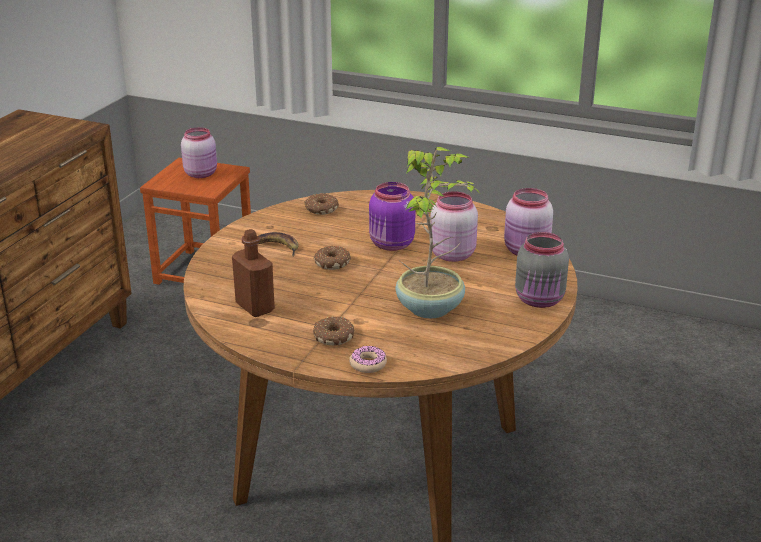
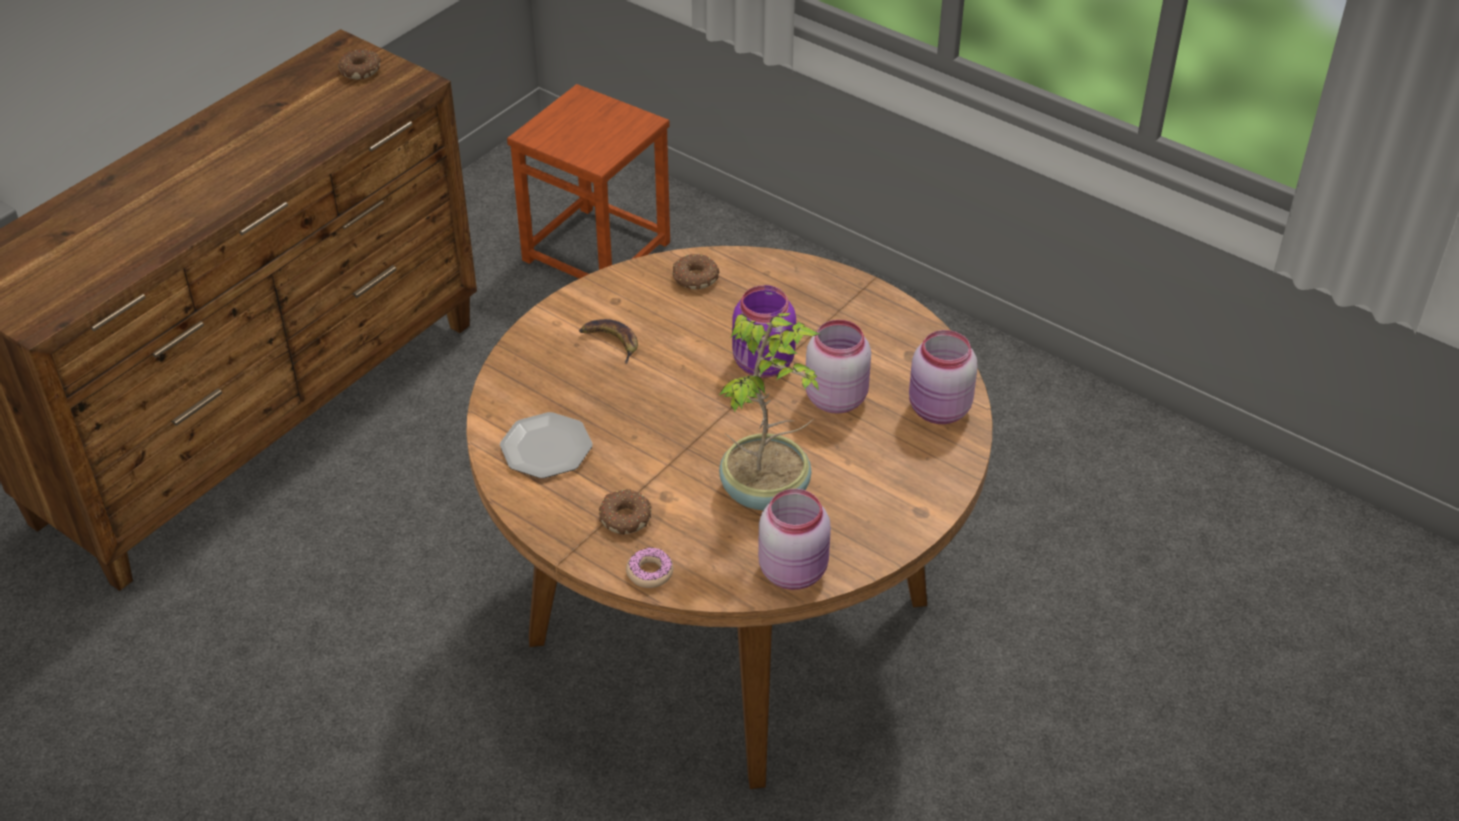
camera: 15 degrees right, 15 degrees up
(201, 174) = (598, 124): pink jar -> pink jar (795, 570)
(255, 307) = (547, 447): brown bottle -> plate
(332, 262) = (672, 384): donut -> donut (360, 70)
(540, 300) = (915, 505): grey jar -> none

